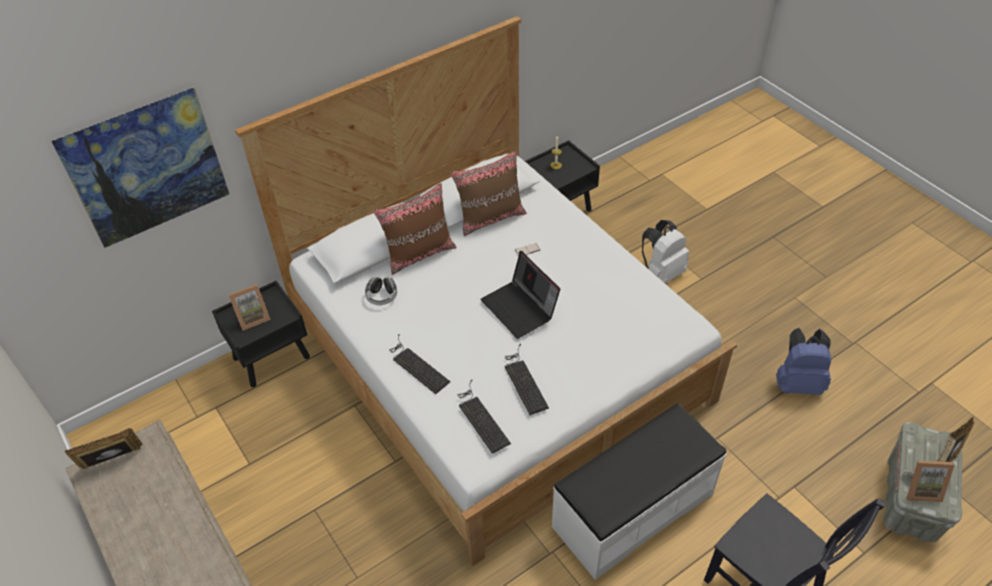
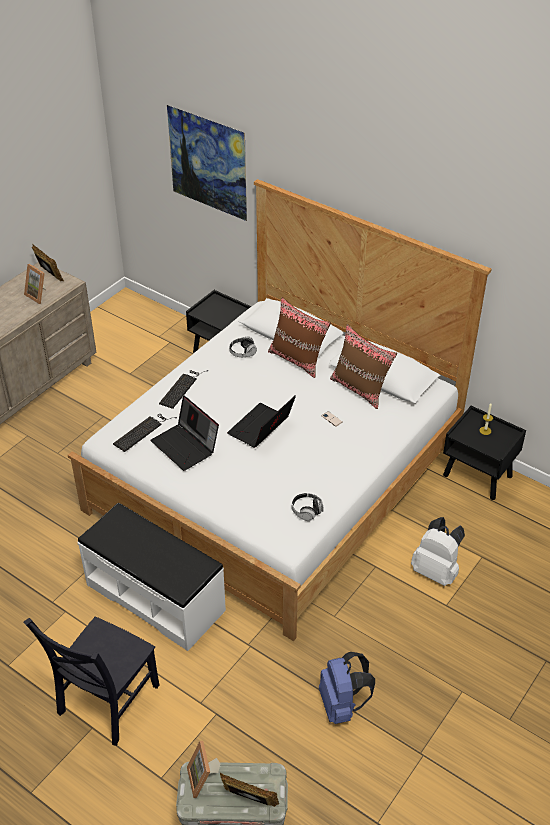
camera: 70 degrees right, 5 degrees down
(252, 317) = (217, 310): picture frame -> picture frame (39, 295)
(524, 380) = (186, 446): keyboard -> laptop
(653, 302) = (306, 511): none -> headphones

